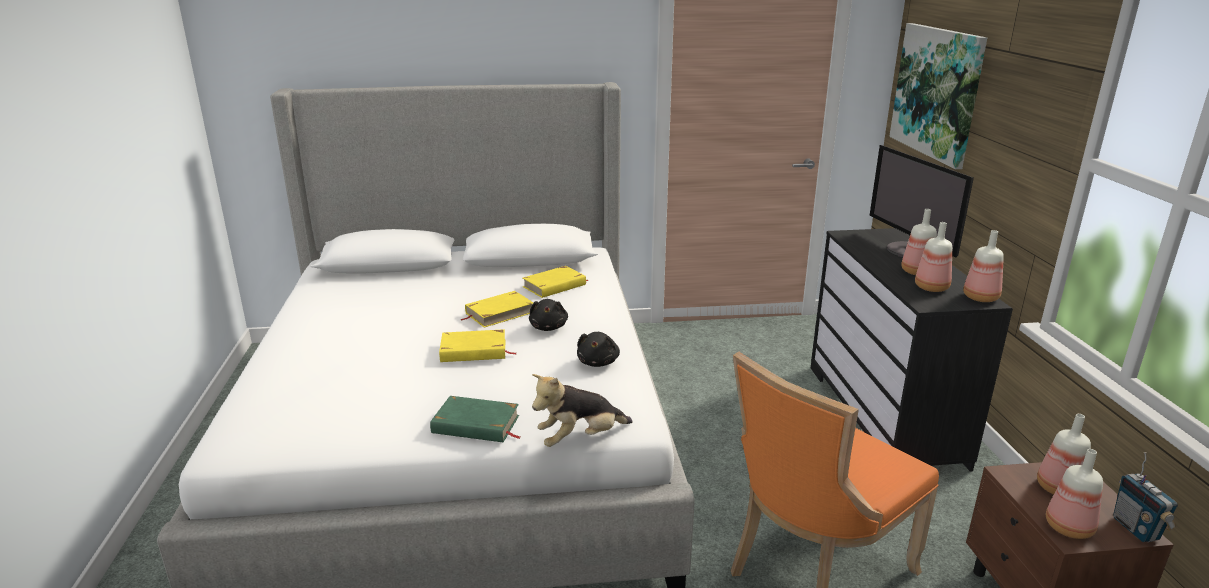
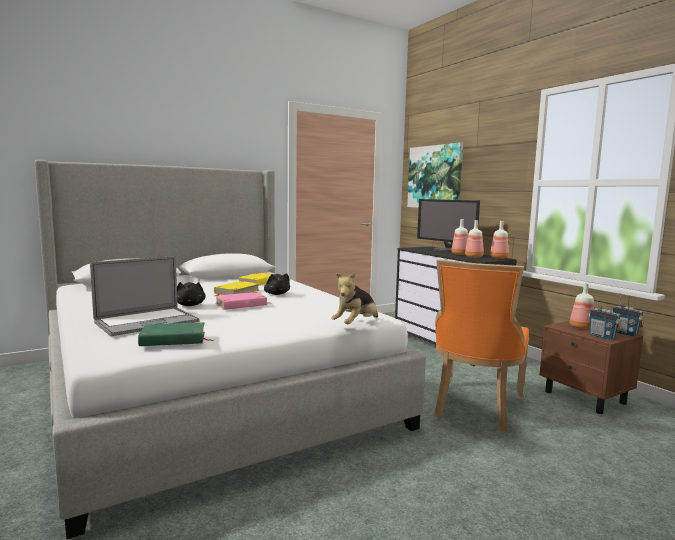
camera: 25 degrees left, 15 degrees down
(322, 381) = (147, 322): none -> laptop
(474, 351) = (241, 304): yellow book -> pink book
(476, 425) = (284, 326): green book -> green book (173, 339)
(598, 362) = (326, 302): black plush toy -> black plush toy (190, 305)
(1070, 528) = (602, 337): bottle -> radio

